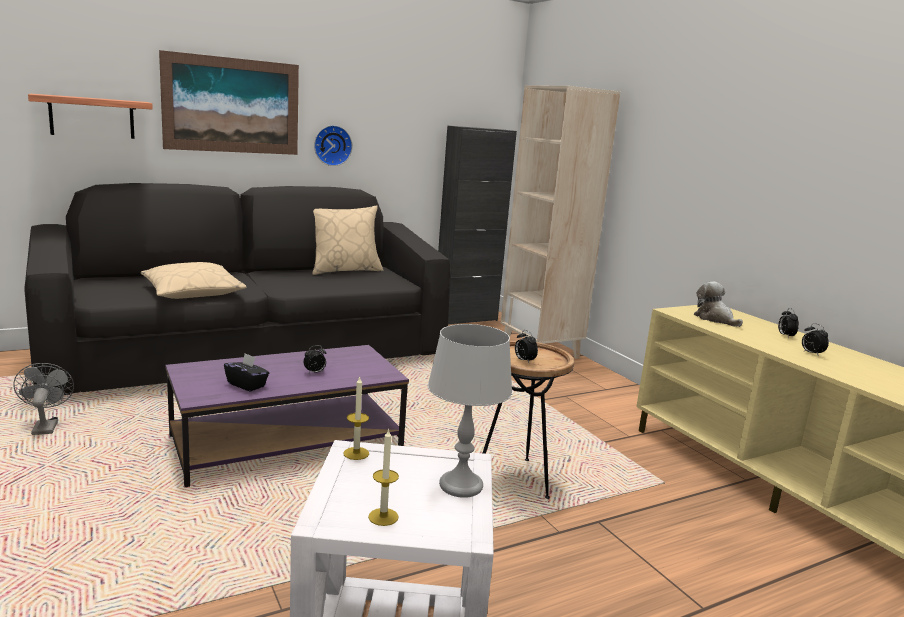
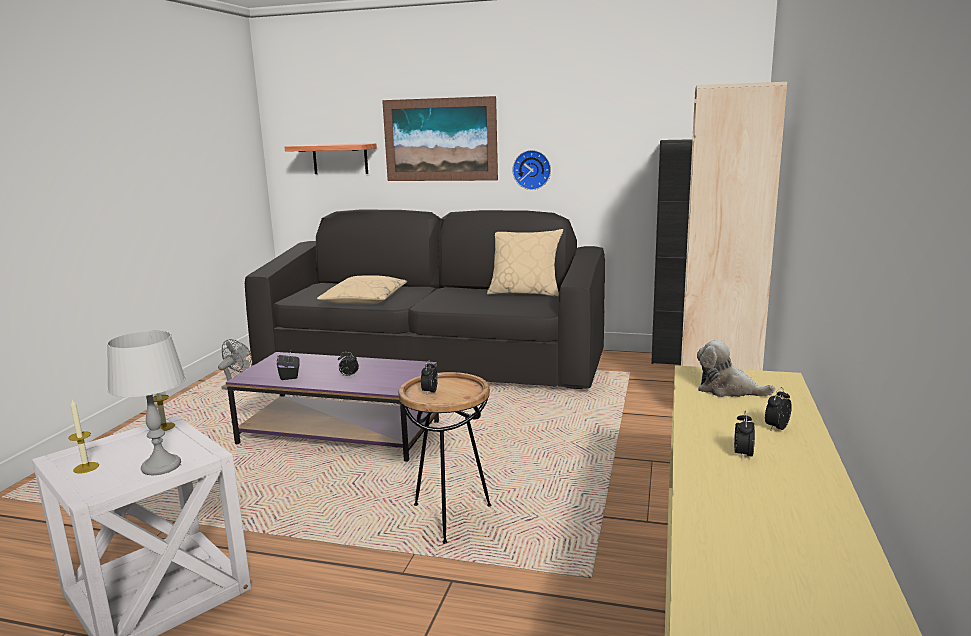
camera: 45 degrees right, 0 degrees up
(715, 319) = (728, 390): plush toy -> plush toy turned 75 degrees counterclockwise

